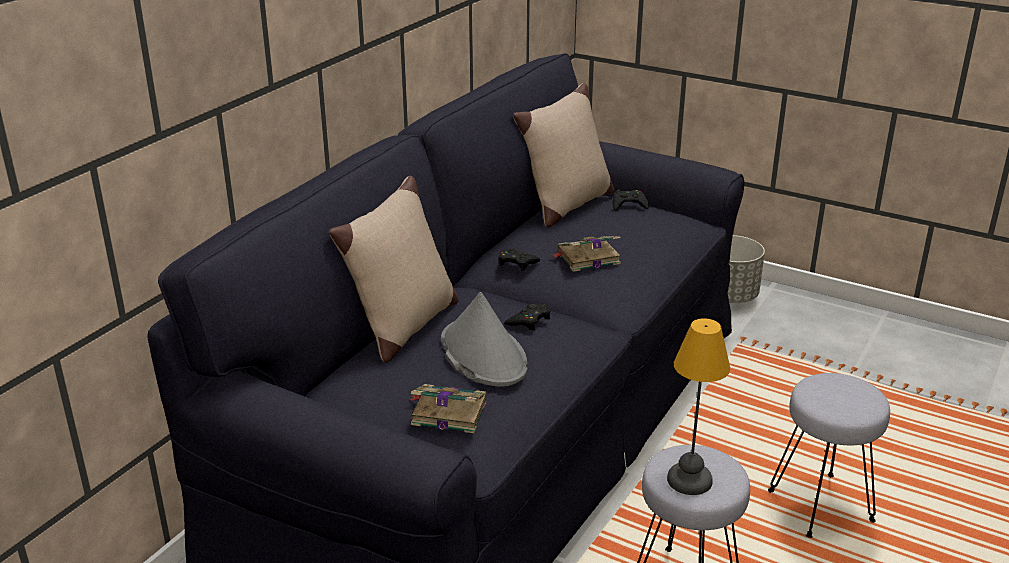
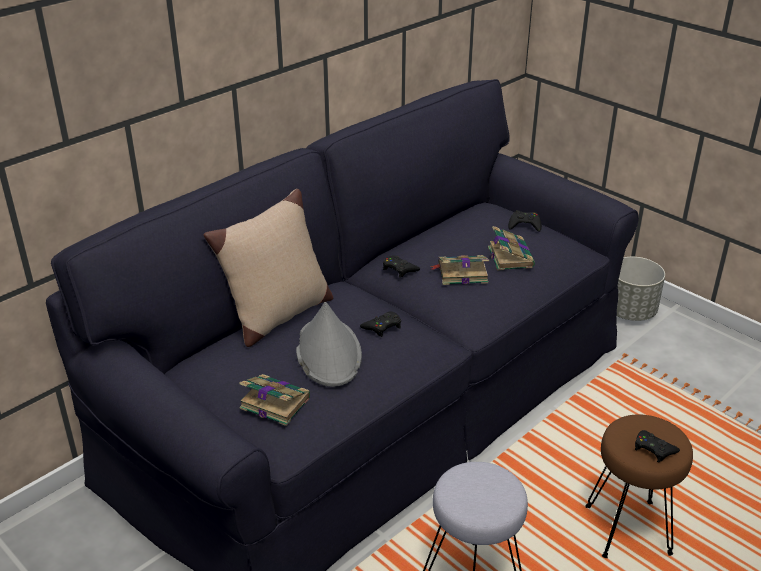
camera: 15 degrees right, 5 degrees up
(565, 206) = (469, 218): beige pillow -> none
(630, 236) = (510, 256): none -> book
(688, 480) = (469, 497): table lamp -> none
(821, 505) = (629, 529): grey stool -> brown stool
(851, 402) = (654, 449): none -> black game controller

